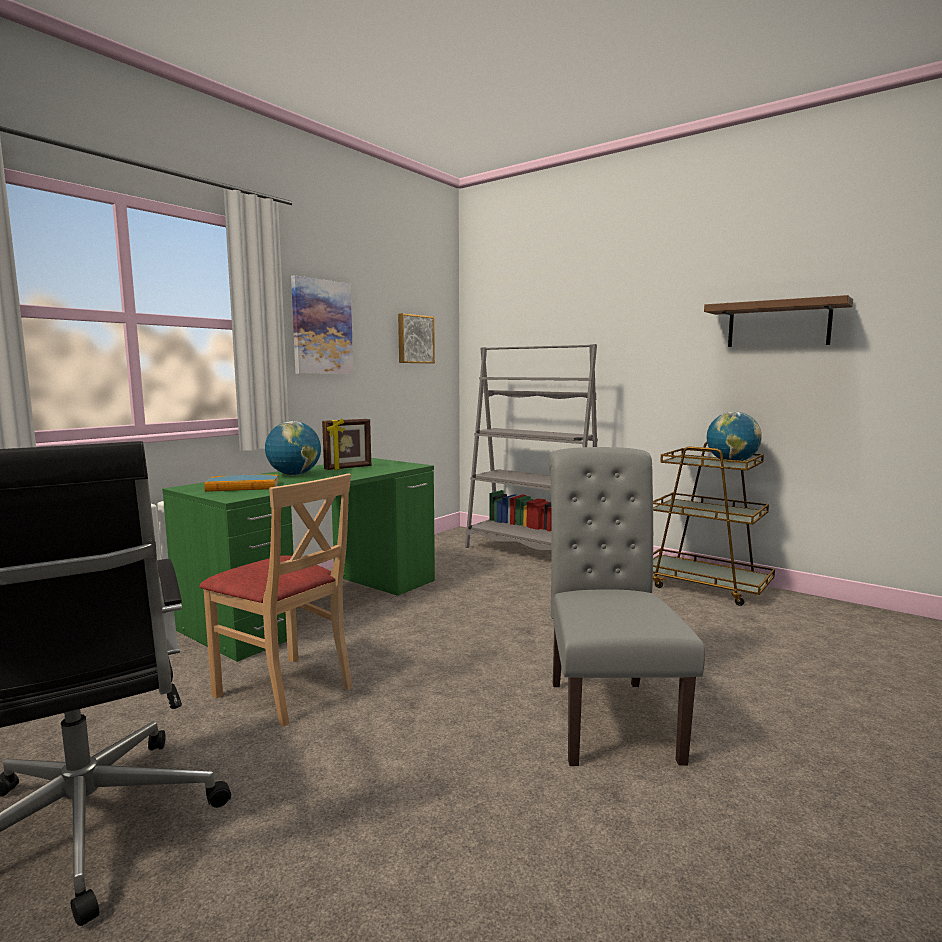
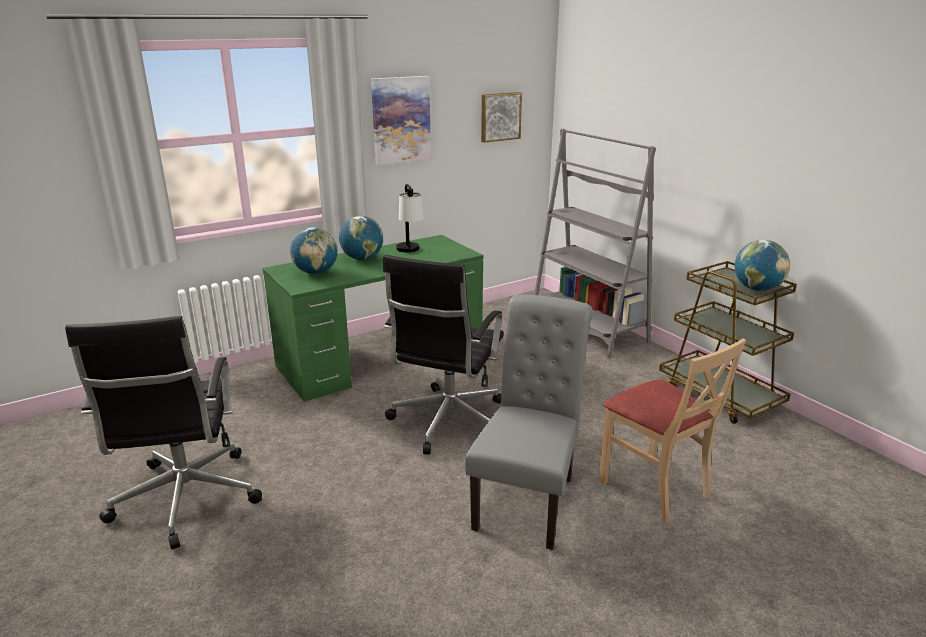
camera: 20 degrees right, 15 degrees up
(243, 486) = (316, 273): book -> globe
(285, 690) = (324, 431): beige chair -> beige chair (655, 487)
(348, 468) = (410, 252): picture frame -> table lamp
(446, 652) = (447, 422): none -> black office chair
(778, 324) = (832, 154): brown shelf -> none

